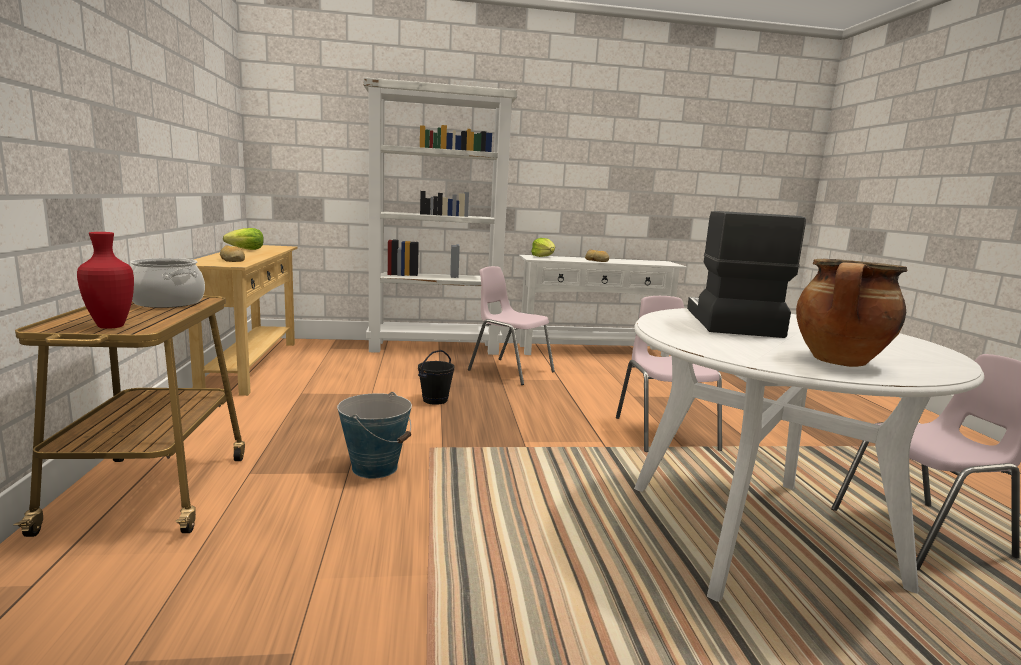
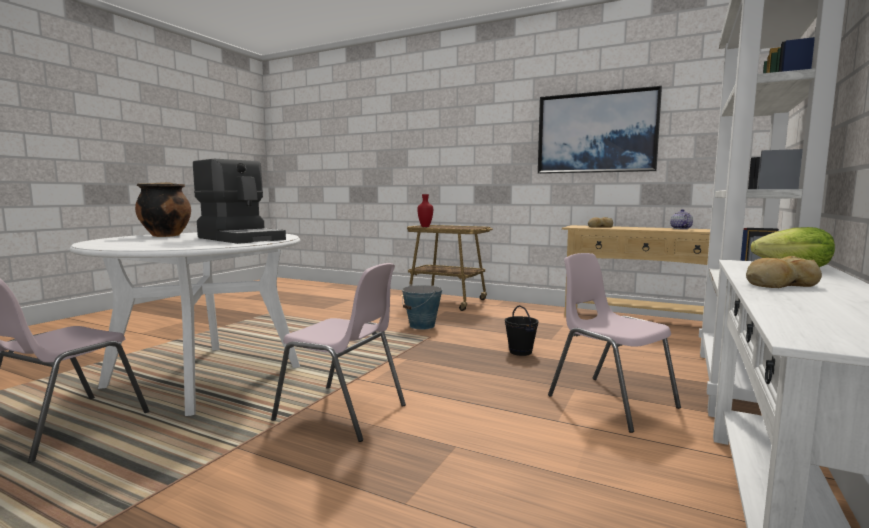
camera: 125 degrees right, 5 degrees down
(167, 303) = (466, 228): cooking pot -> none
(172, 113) = (596, 133): none -> picture
(246, 249) = (680, 228): lettuce -> teapot
(510, 371) = (610, 401): pink chair -> pink chair turned 105 degrees counterclockwise

